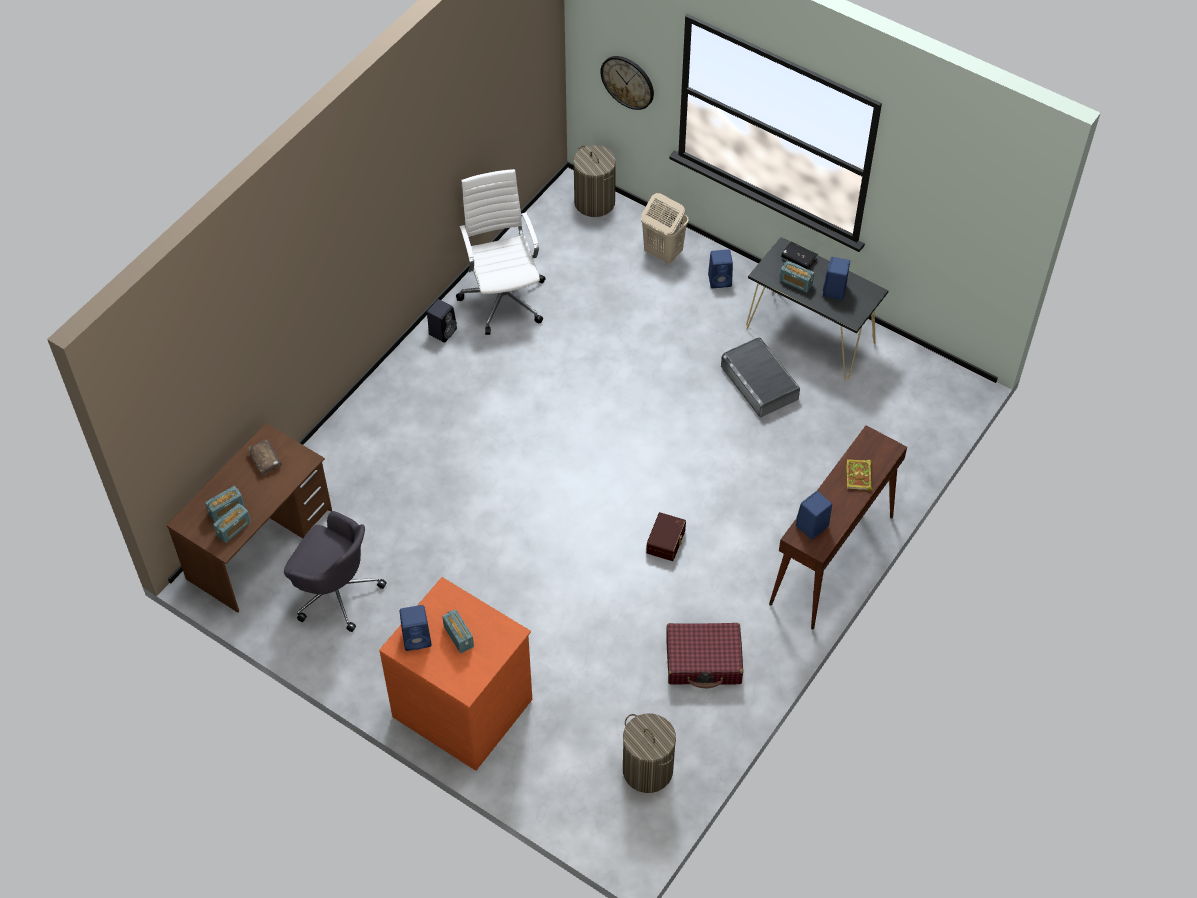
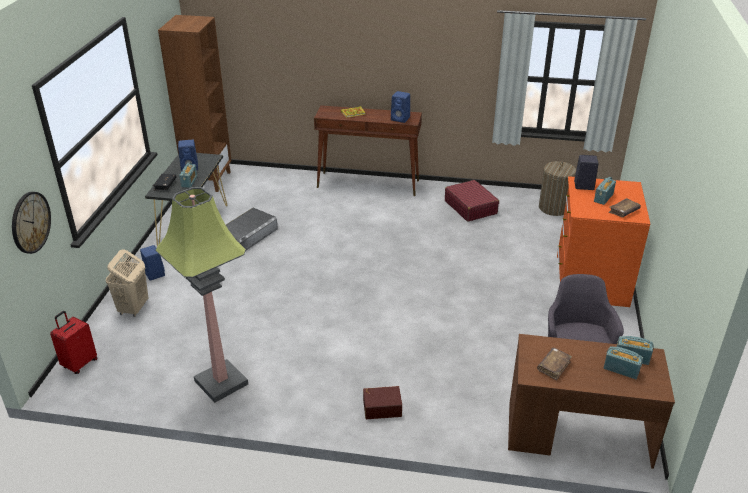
camera: 115 degrees left, 20 degrees down
(418, 638) = (623, 211): blue speaker -> brown book
(443, 331) = (279, 407): black speaker -> black speaker (583, 185)
(503, 297) = (220, 382): white office chair -> floor lamp
(594, 202) = (79, 363): laundry basket -> red suitcase
(667, 541) = (401, 239): brown storage box -> brown storage box (382, 407)
(929, 376) = (208, 180): none -> brown bookcase

